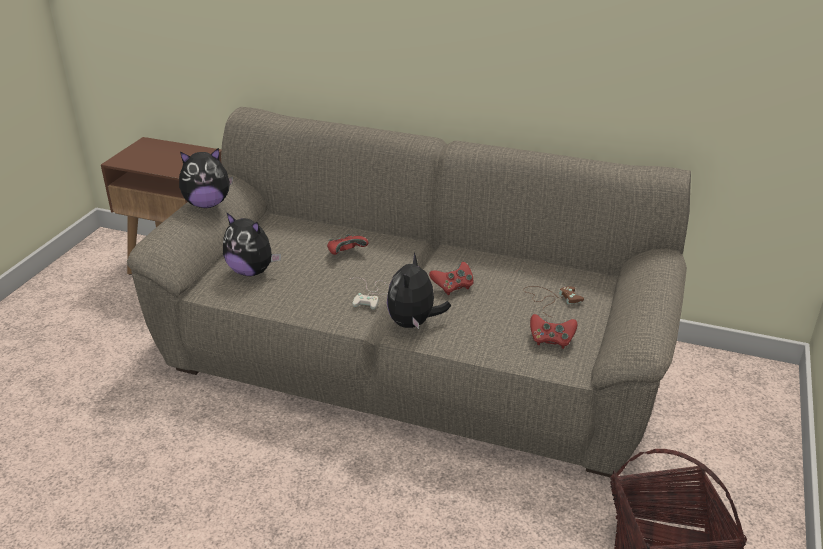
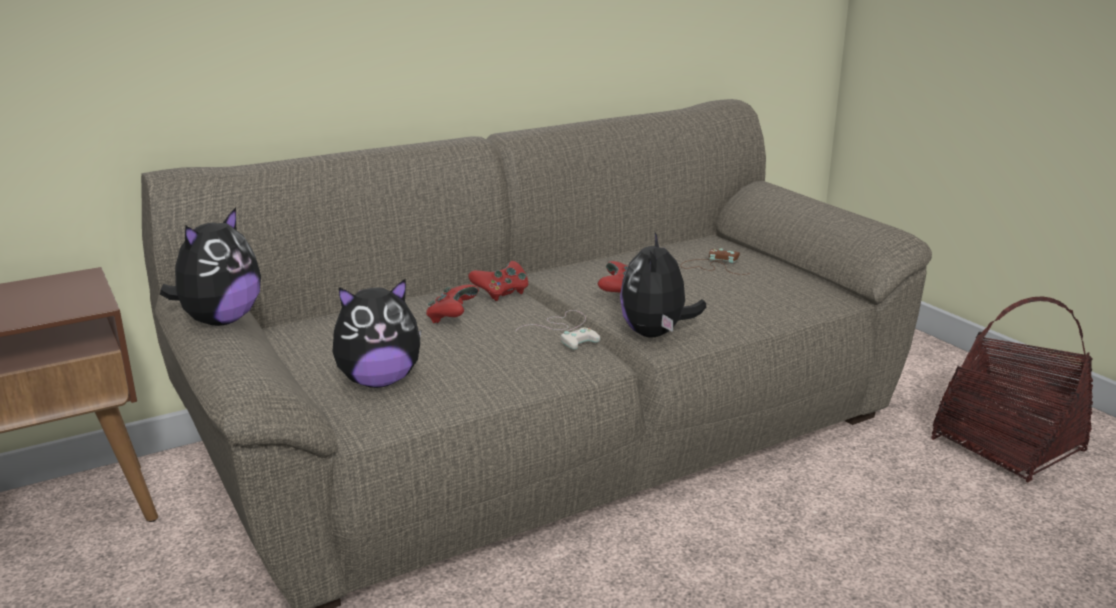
camera: 50 degrees left, 10 degrees down
(414, 323) = (656, 334): plush toy -> plush toy turned 45 degrees clockwise
(551, 340) = (782, 289): red game controller -> red game controller (501, 293)

